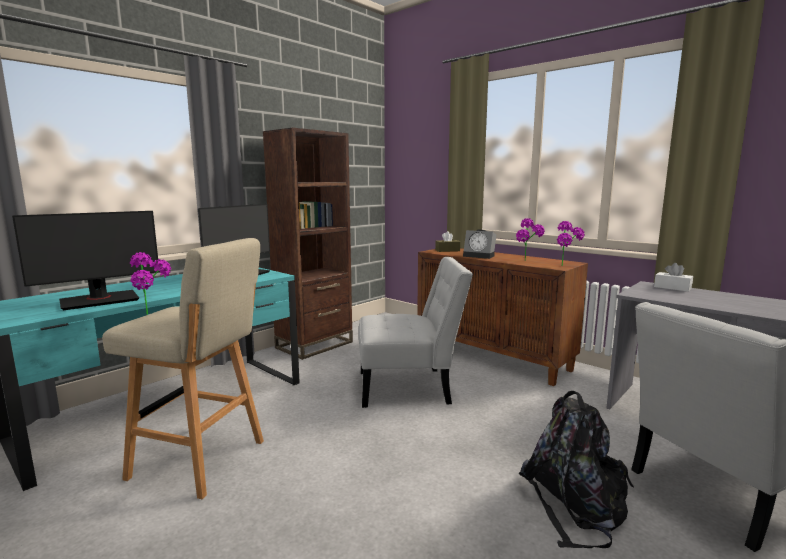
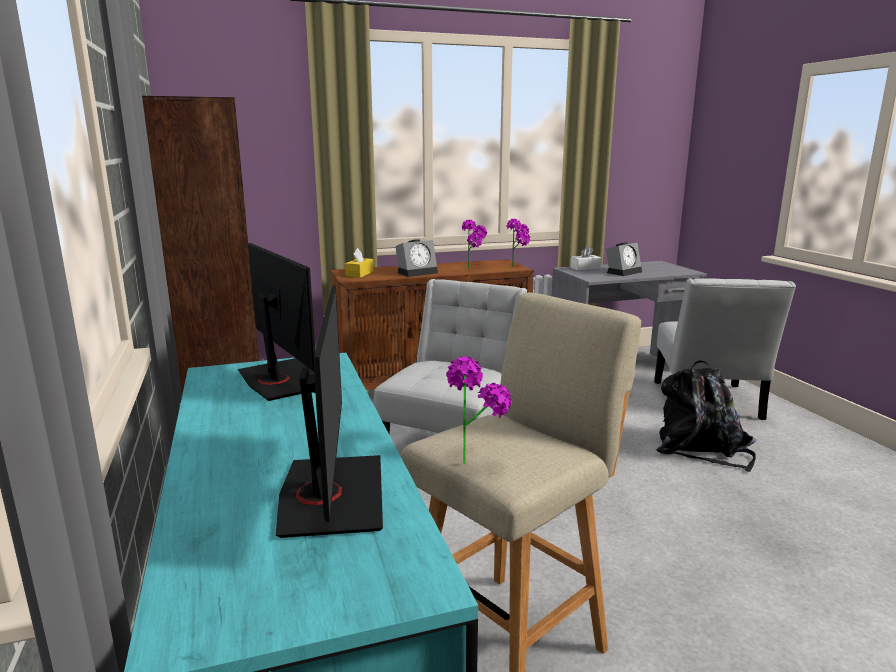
camera: 60 degrees left, 5 degrees up
(447, 250) = (359, 274): brown tissue box -> yellow tissue box
(701, 299) = (623, 272): none -> alarm clock

